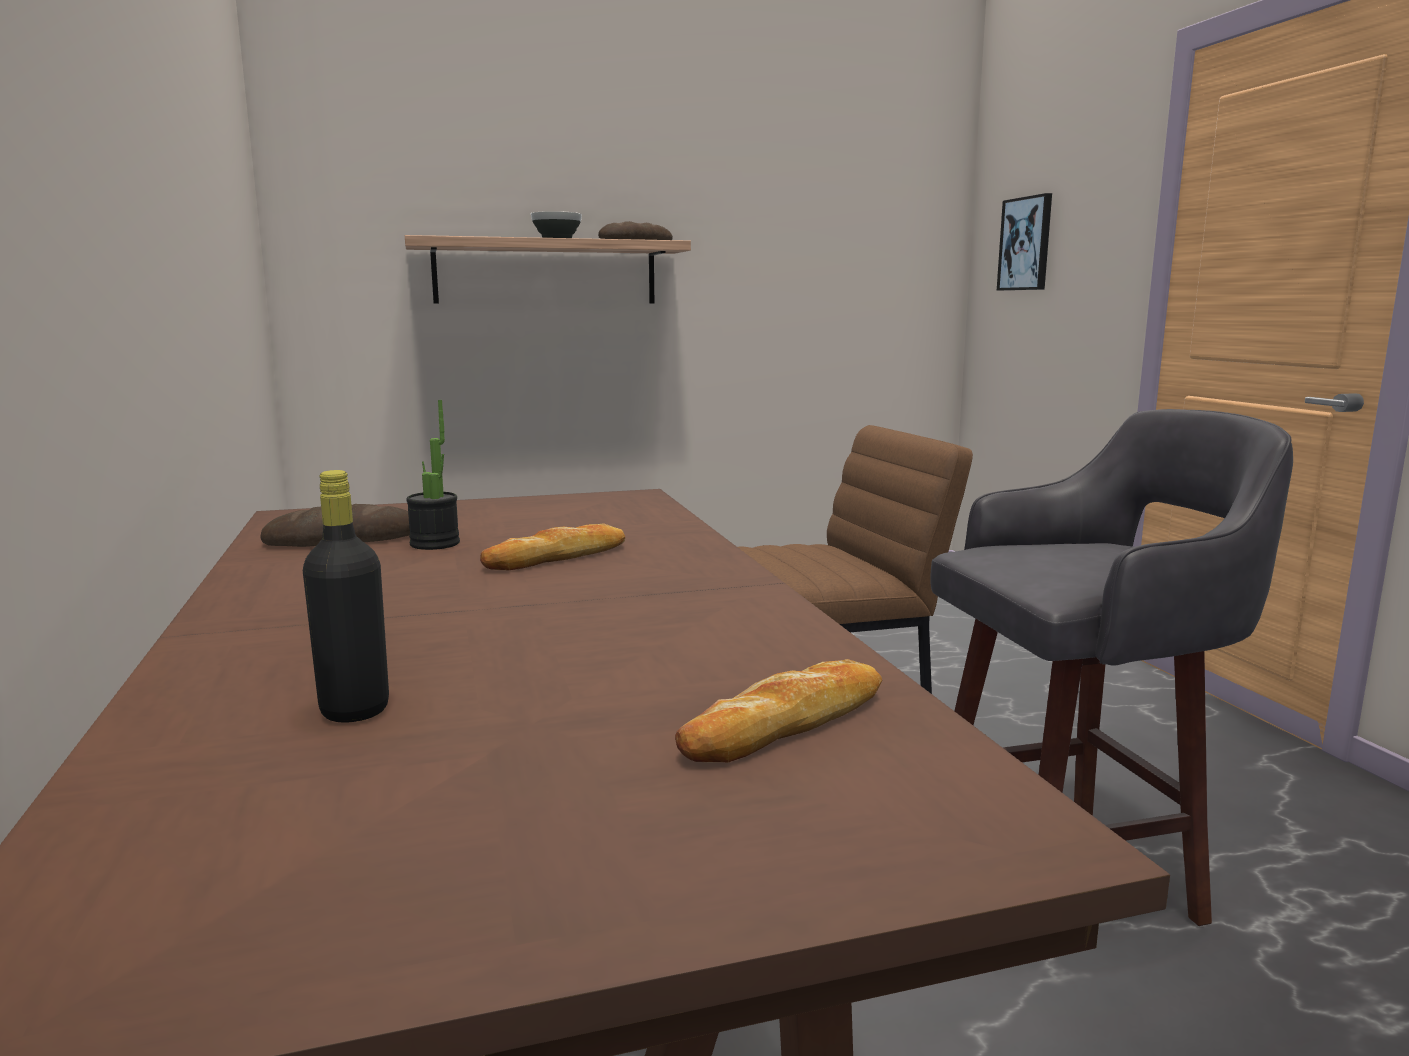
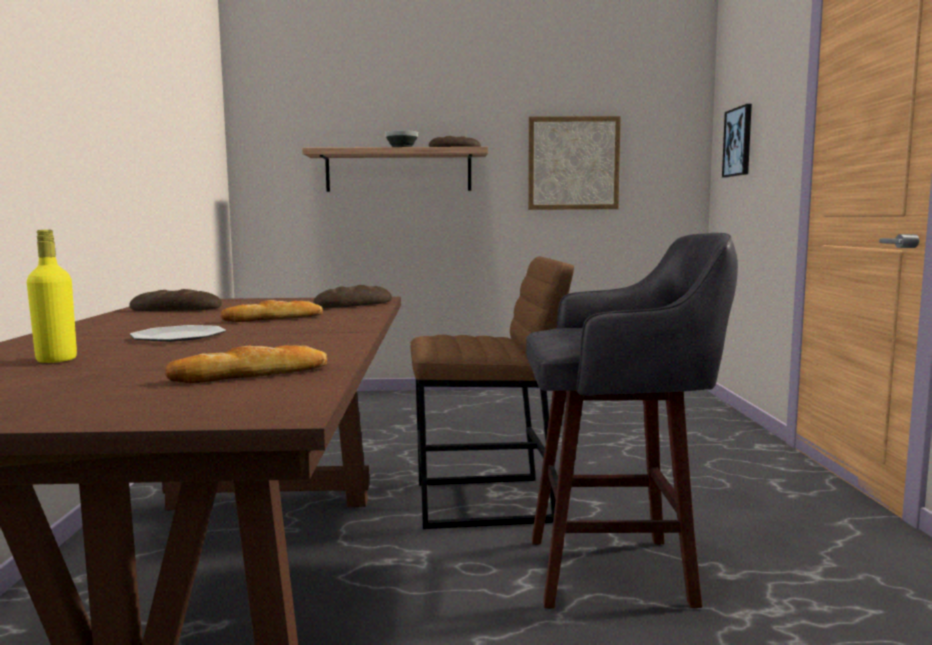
camera: 15 degrees right, 5 degrees down
(355, 710) = (56, 360): black bottle -> yellow bottle
(435, 544) = (219, 312): potted plant -> none
(474, 618) = (179, 336): none -> plate
(625, 513) = (353, 305): none -> bread
(795, 263) = (573, 162): none -> picture

